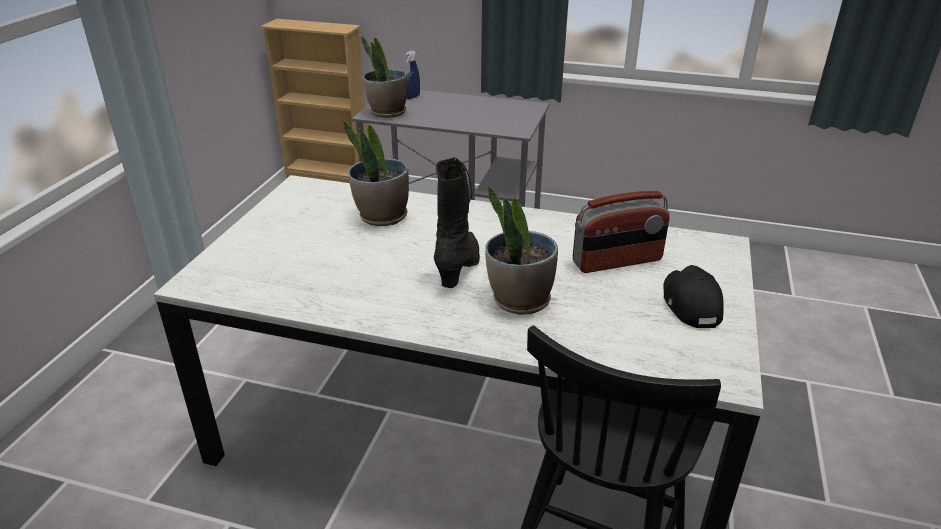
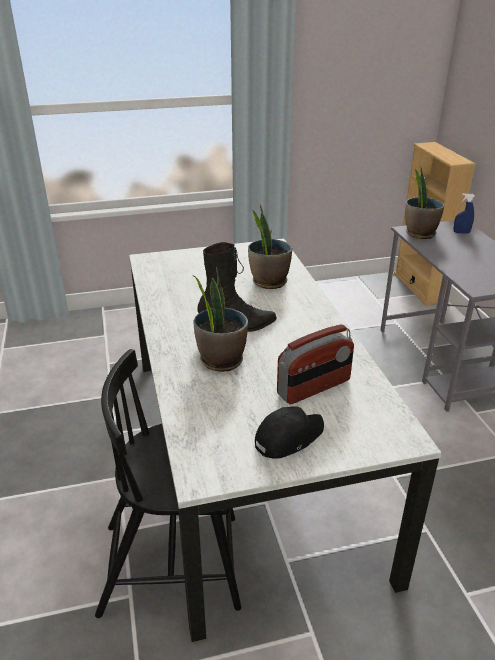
camera: 60 degrees right, 0 degrees up
(617, 262) = (314, 388): radio -> radio turned 75 degrees counterclockwise

